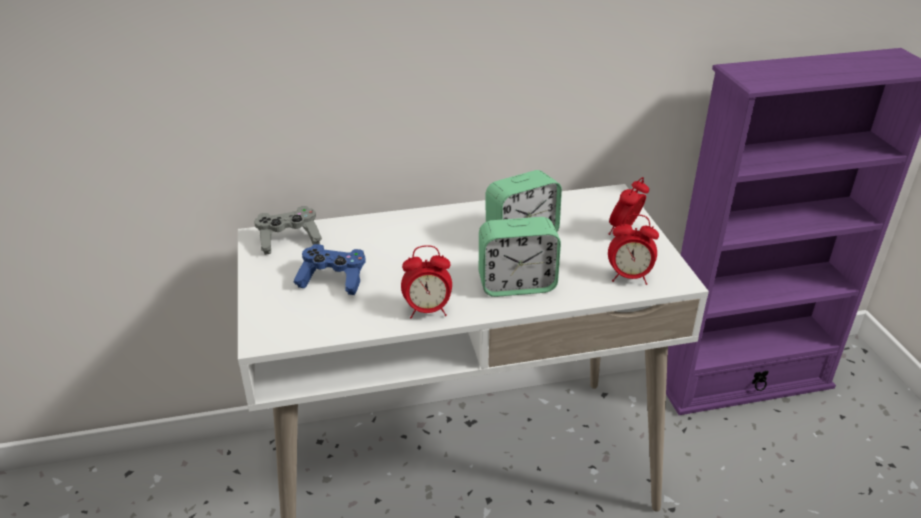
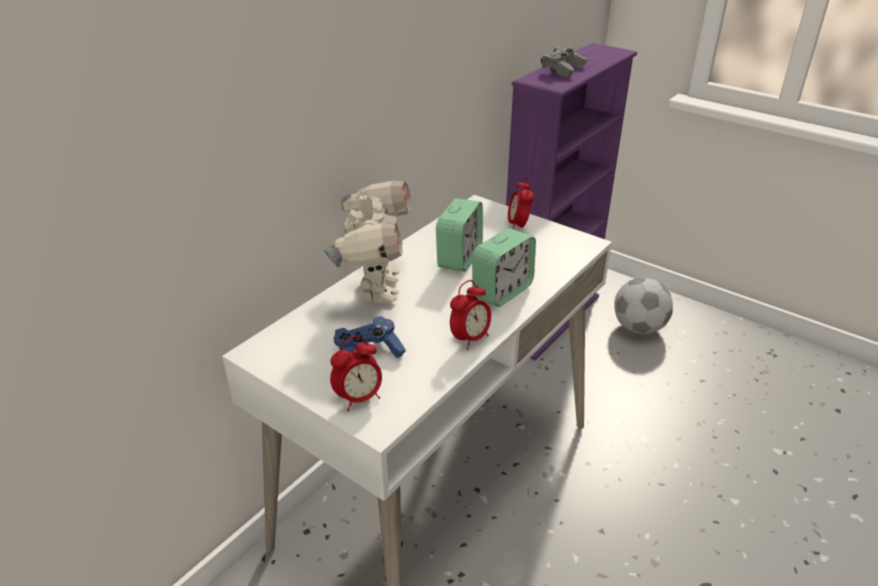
camera: 40 degrees left, 0 degrees up
(289, 239) = (285, 342): grey game controller -> grey game controller (563, 70)
(412, 230) = (376, 288): none -> toy robot
(629, 277) = (560, 254): alarm clock -> alarm clock (359, 398)
(851, 447) = (638, 327): none -> football

